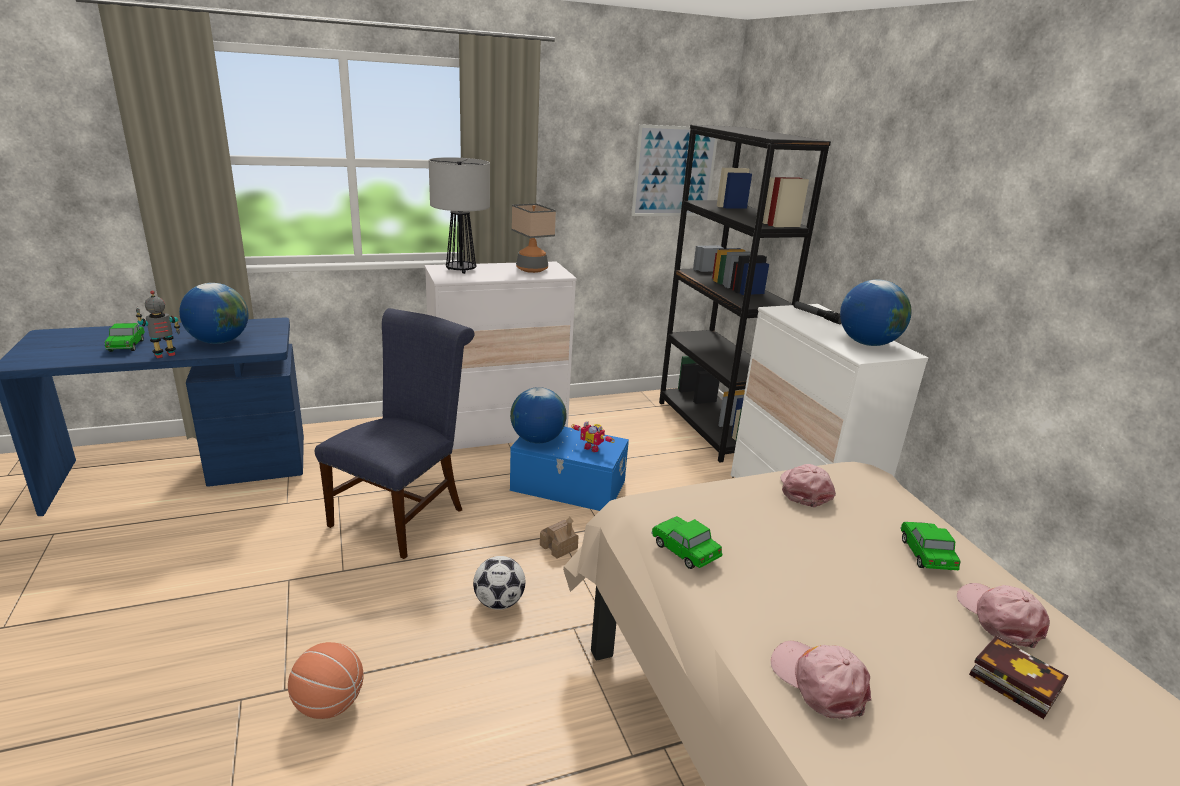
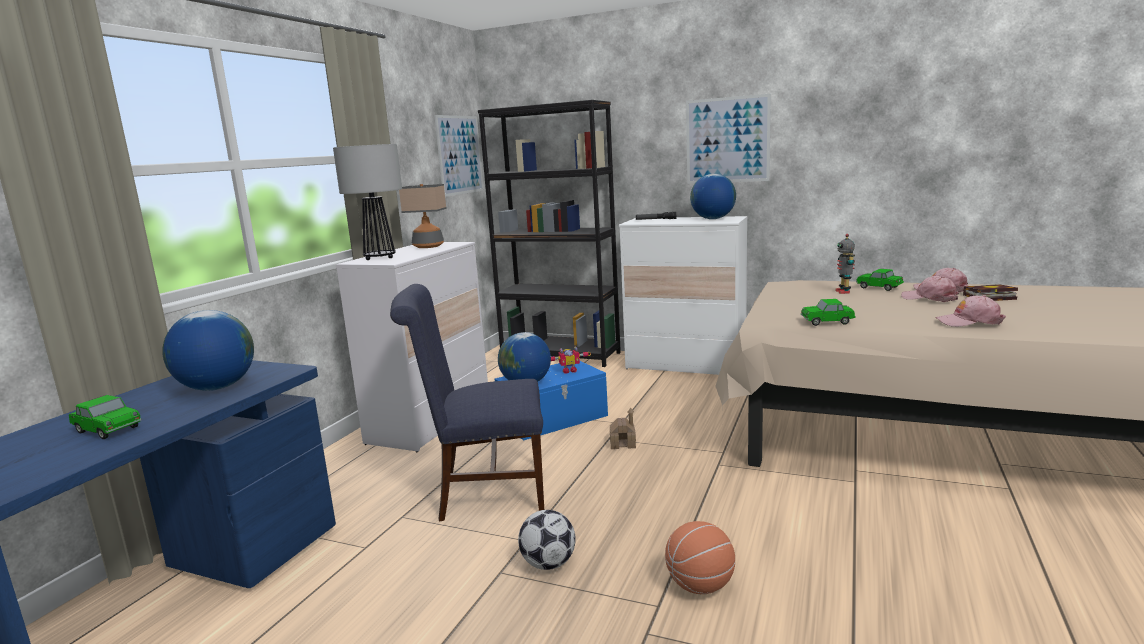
camera: 45 degrees left, 10 degrees down
(165, 355) = (194, 413): toy robot -> toy robot (844, 292)
(403, 514) = (483, 492): blue chair -> blue chair turned 75 degrees counterclockwise
(499, 602) = (658, 482): football -> football (548, 564)
(804, 490) = (791, 291): pink cap -> pink cap (929, 298)
(943, 236) = (727, 140): none -> picture

